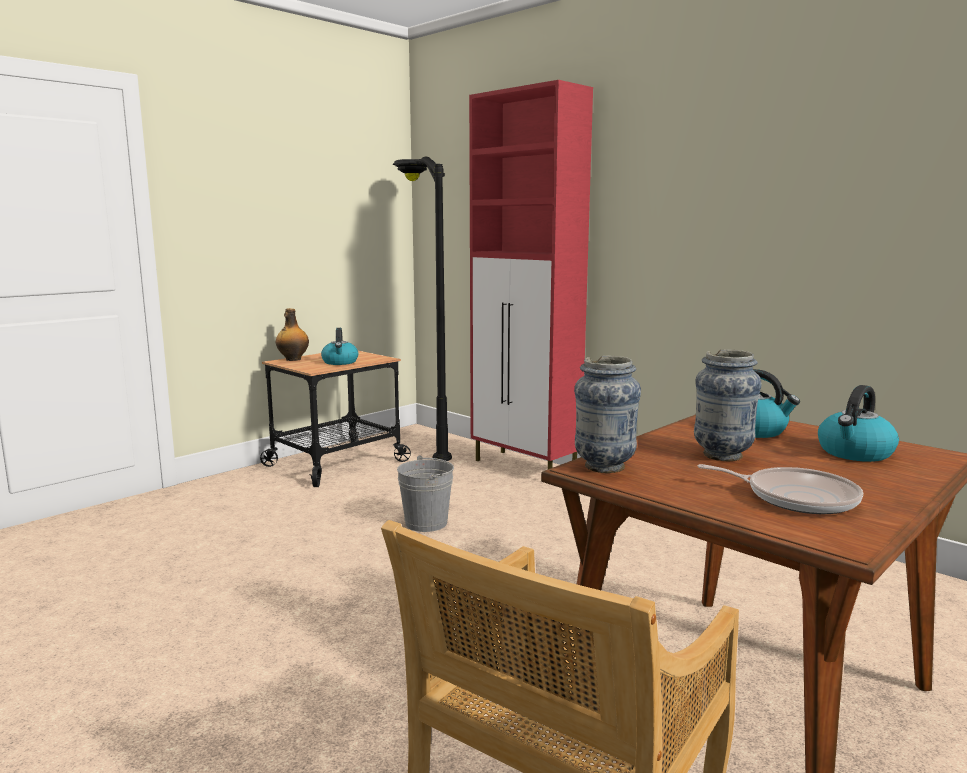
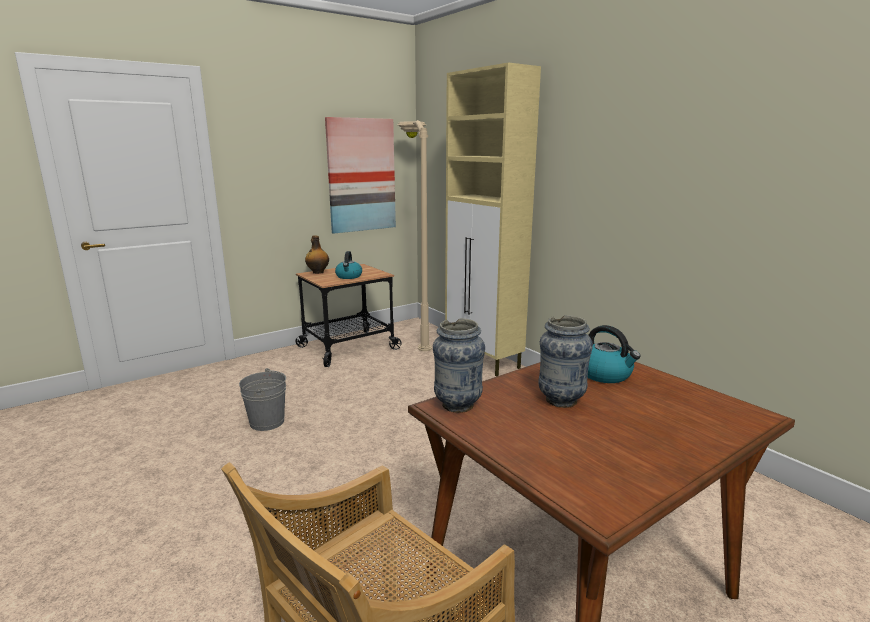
camera: 10 degrees right, 5 degrees up
(344, 230) = (361, 175): none -> picture
(424, 442) = (417, 333): black floor lamp -> beige floor lamp
(426, 523) = (392, 403): grey bucket -> grey bucket (267, 422)
(525, 467) = (483, 360): red cabinet -> beige cabinet
(795, 498) = (592, 454): frying pan -> none
(855, 453) = (677, 407): kettle -> none

